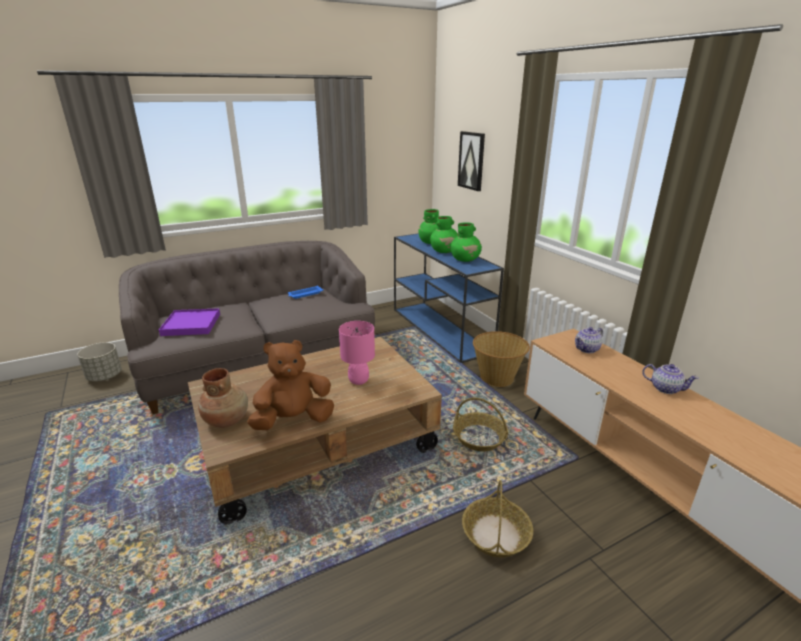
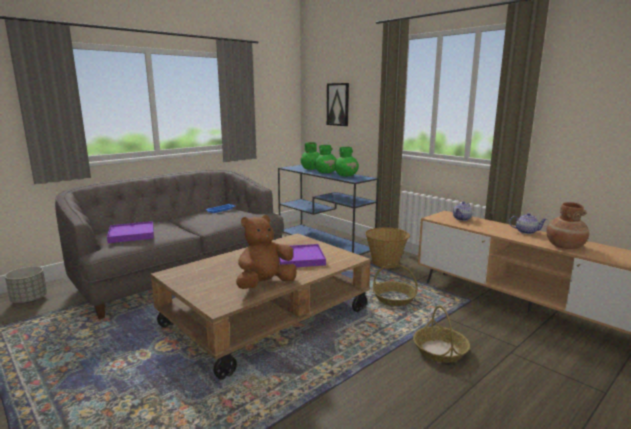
camera: 15 degrees left, 10 degrees down
(227, 420) = (207, 290): brown vase -> brown vase (564, 246)
(358, 382) = (300, 258): pink table lamp -> purple tray

